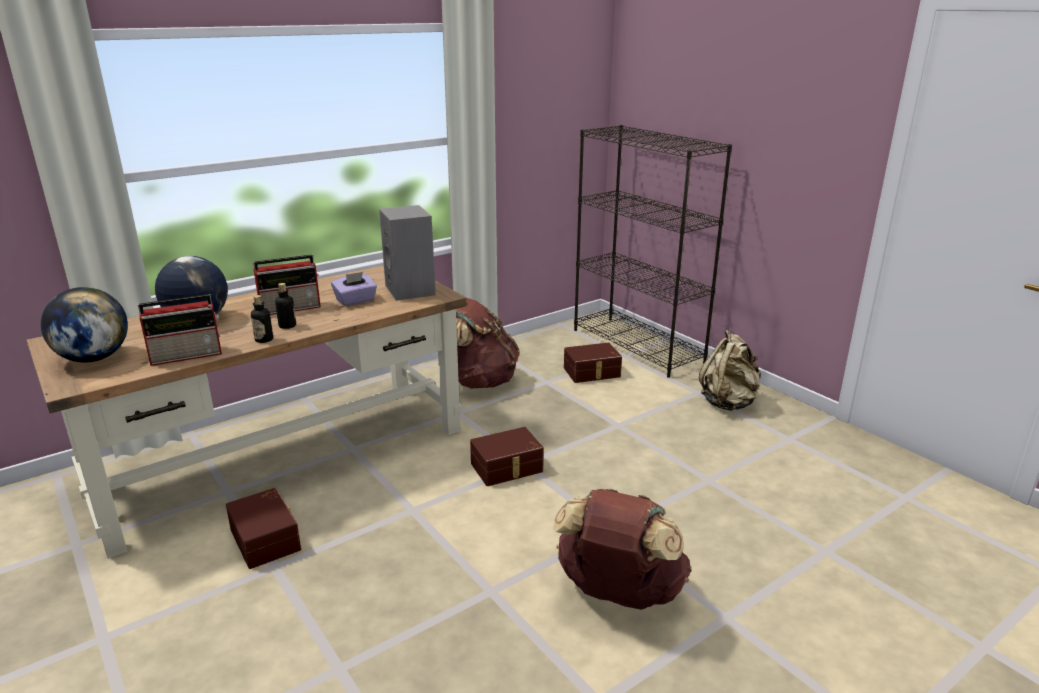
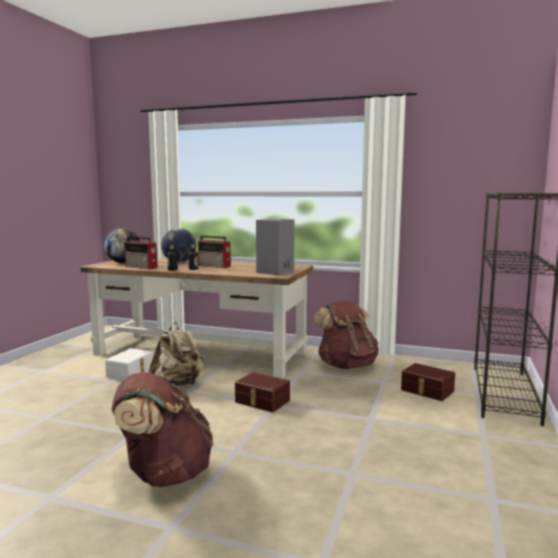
camera: 55 degrees right, 15 degrees down
(267, 539) = (131, 373): brown storage box -> white storage box
(355, 301) = (242, 269): purple tissue box -> none
(729, 403) = (495, 453): beige backpack -> beige backpack (178, 384)

